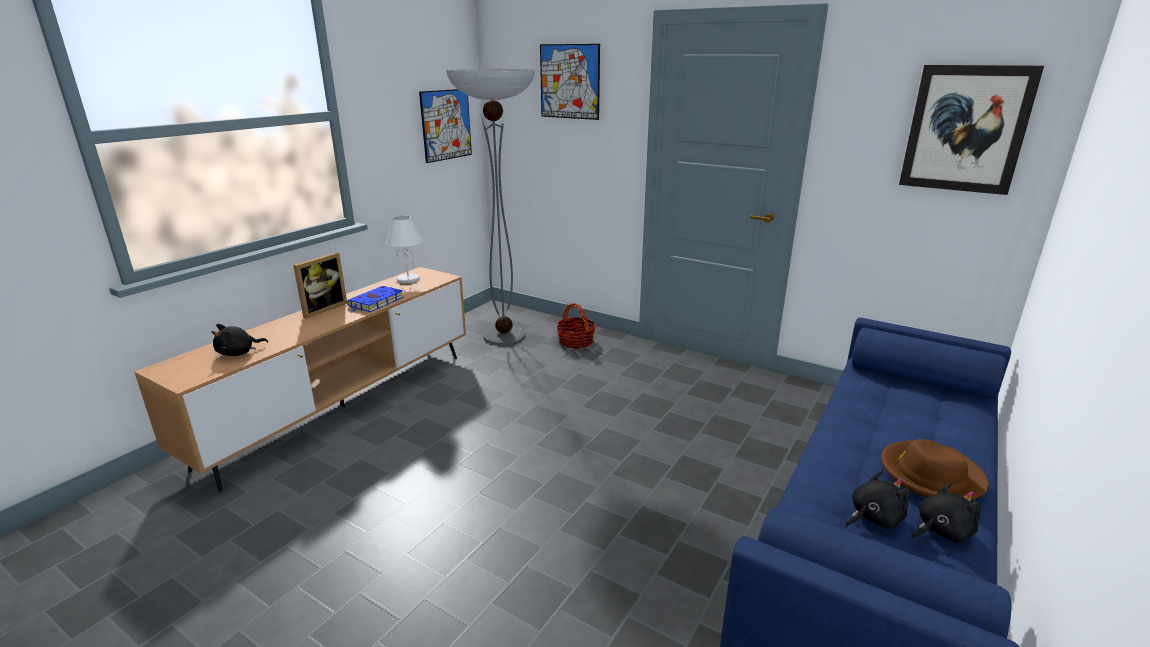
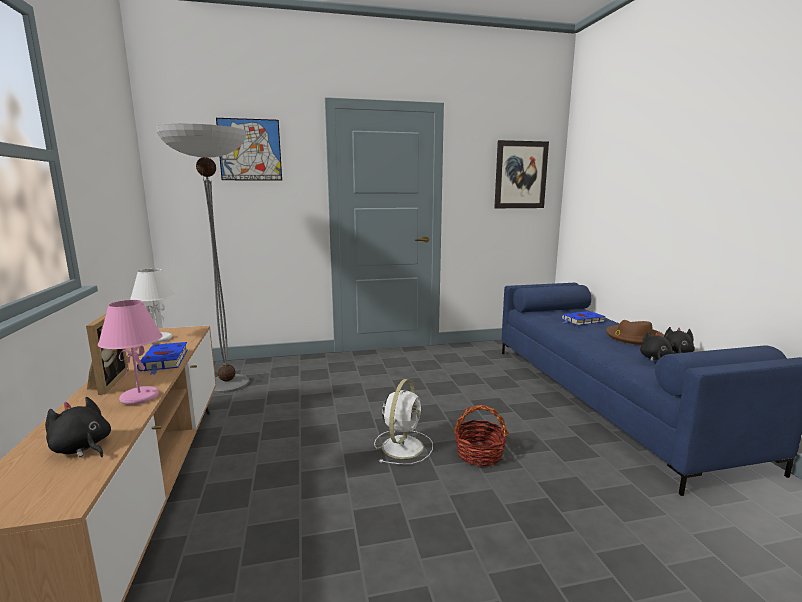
camera: 45 degrees left, 10 degrees down
(239, 353) = (82, 448): black plush toy -> black plush toy turned 120 degrees clockwise
(313, 329) = (139, 398): none -> pink table lamp
(446, 125) = (127, 186): picture -> none
(539, 463) = (403, 446): none -> white fan
(575, 341) = (295, 368): basket -> basket (479, 454)
(913, 415) = (582, 321): none -> blue book

